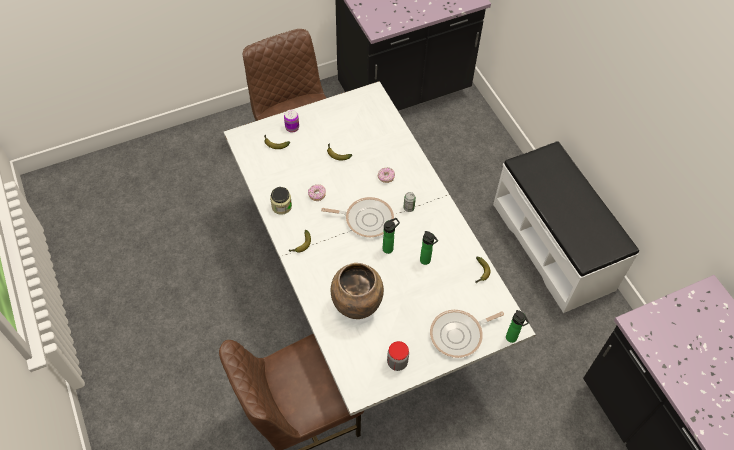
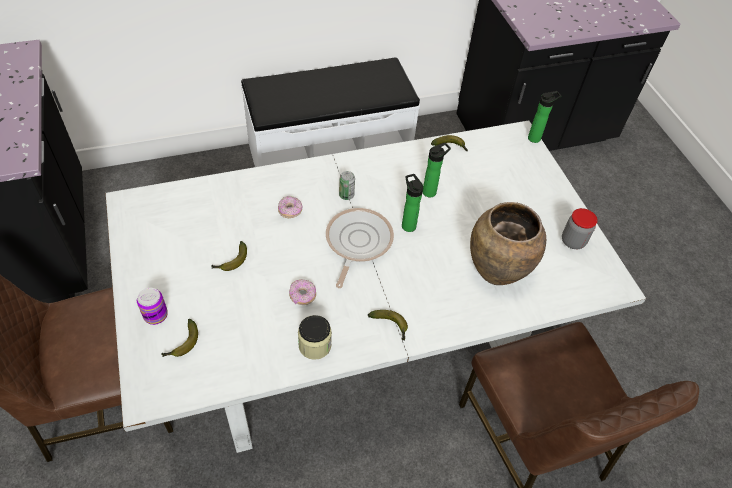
camera: 85 degrees left, 5 degrees down
(459, 335) = (533, 179): frying pan -> none

